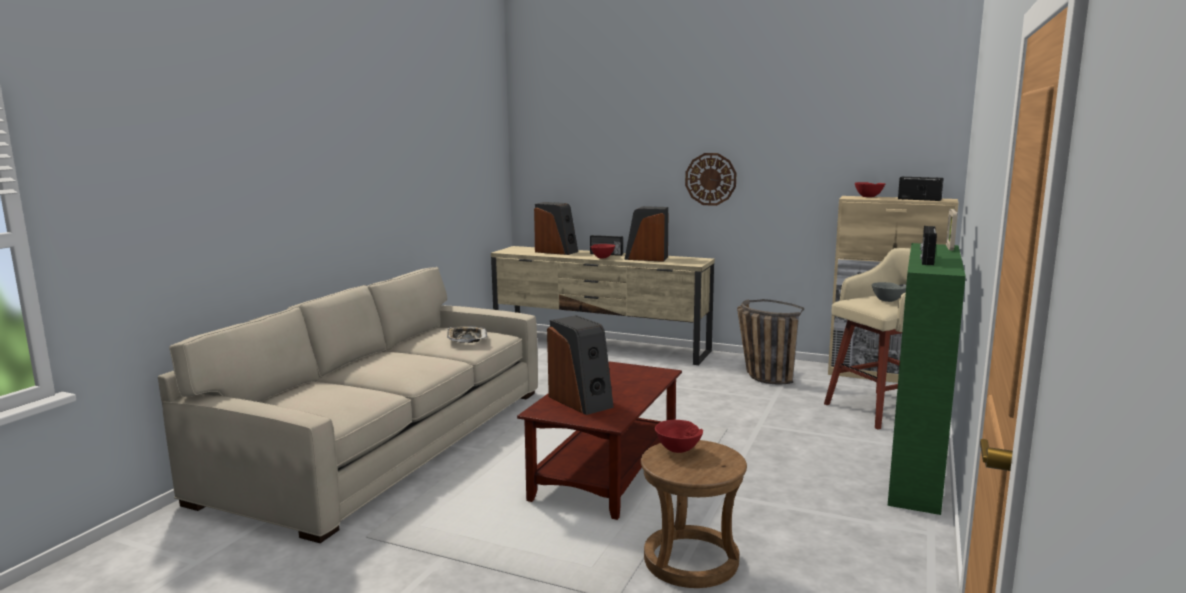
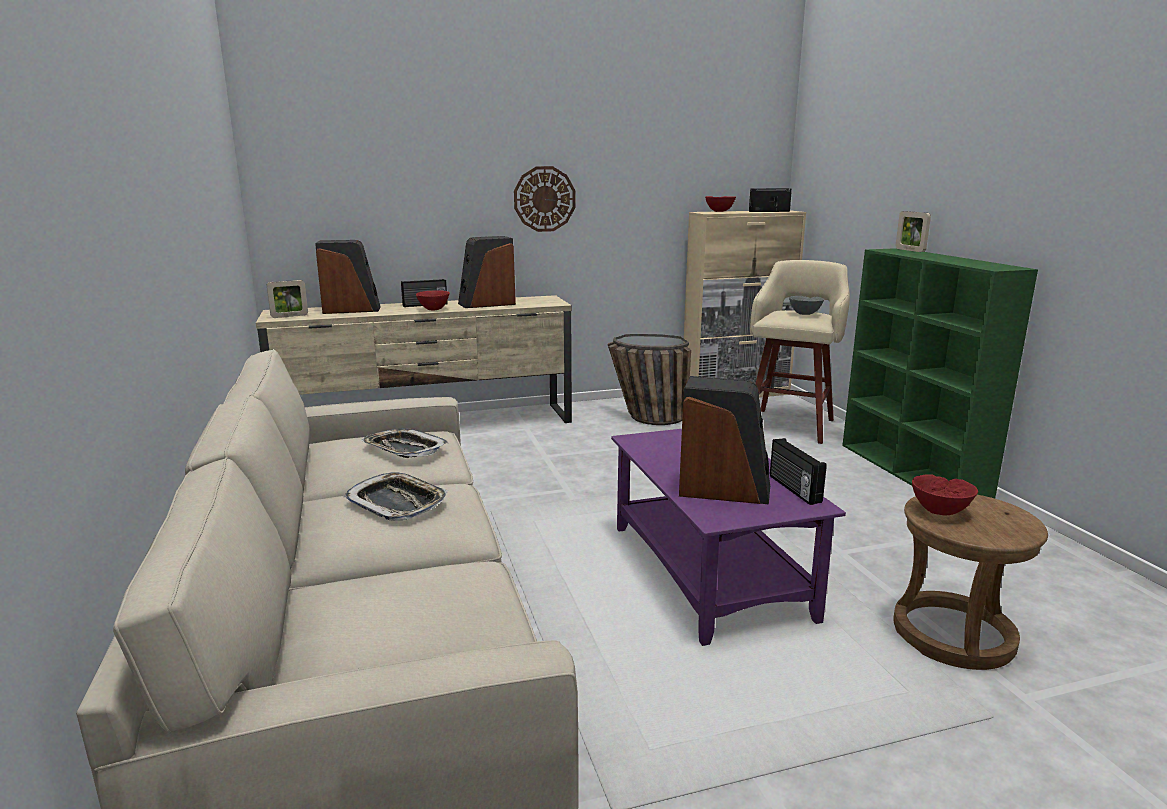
camera: 40 degrees left, 5 degrees up
(410, 360) = (397, 503): none -> tray
(515, 251) = (289, 316): none -> picture frame
(606, 471) = (706, 571): brown coffee table -> purple coffee table
(926, 260) = (951, 260): radio -> radio (793, 489)

